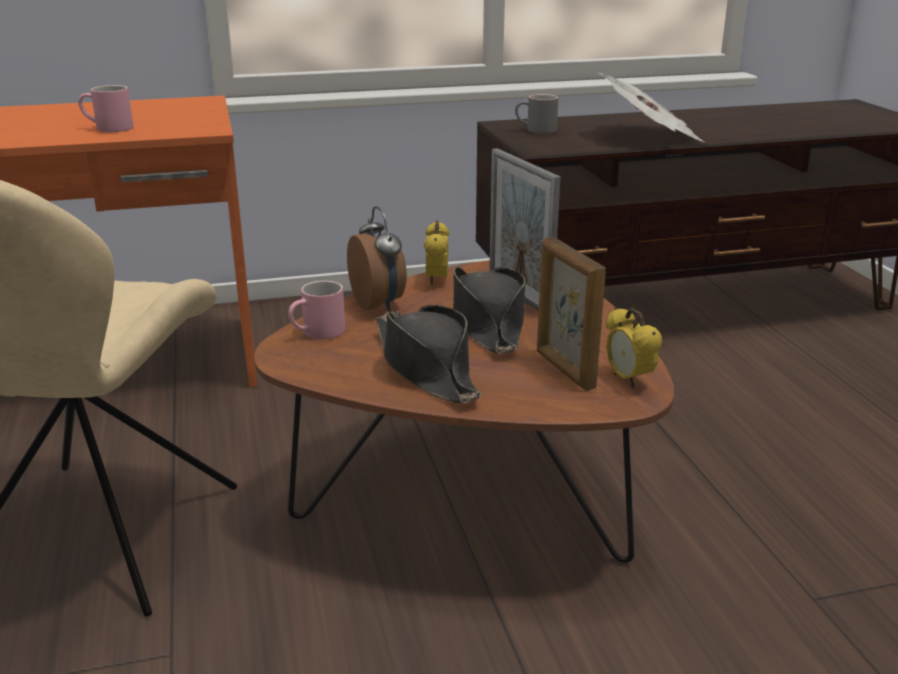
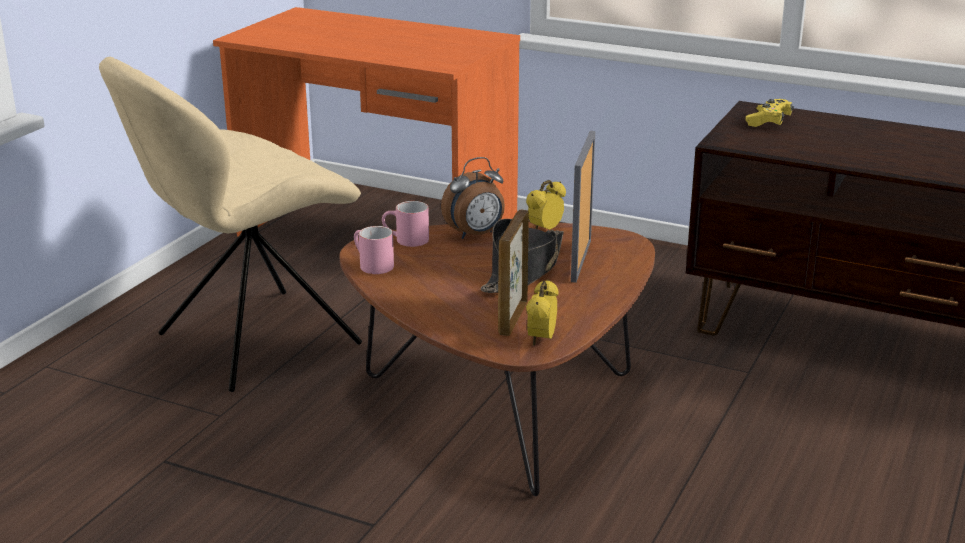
camera: 40 degrees right, 0 degrees up
(107, 128) = (388, 50): pink mug -> pink mug (371, 265)
(379, 304) = (475, 234): alarm clock -> alarm clock turned 45 degrees clockwise
(426, 367) = (431, 284): black hat -> none
(535, 130) = (768, 122): grey mug -> yellow game controller
(650, 137) = (860, 154): newspaper -> none

